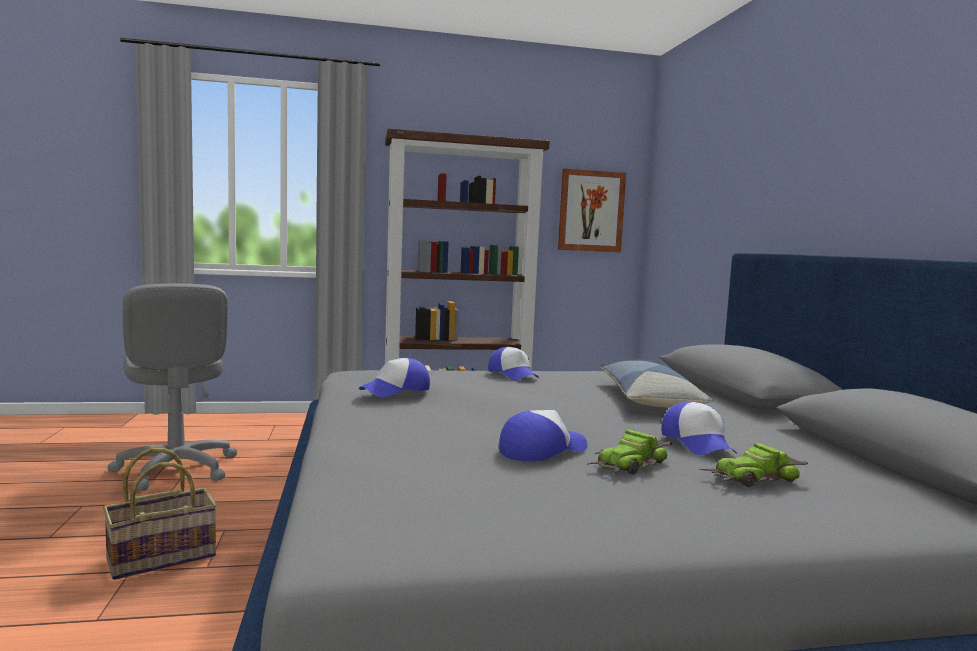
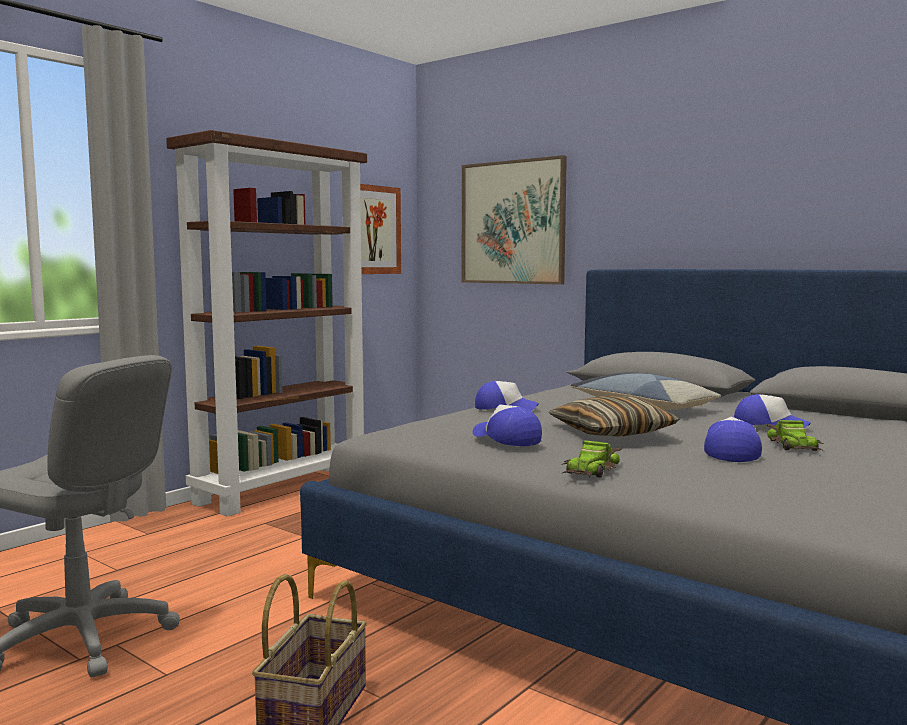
camera: 40 degrees left, 0 degrees up
(396, 390) = (506, 438): cap -> cap turned 135 degrees clockwise
(504, 408) = (611, 432): none -> pillow
(704, 203) = (512, 222): none -> picture
(753, 478) = (851, 436): toy car -> toy car (591, 470)

